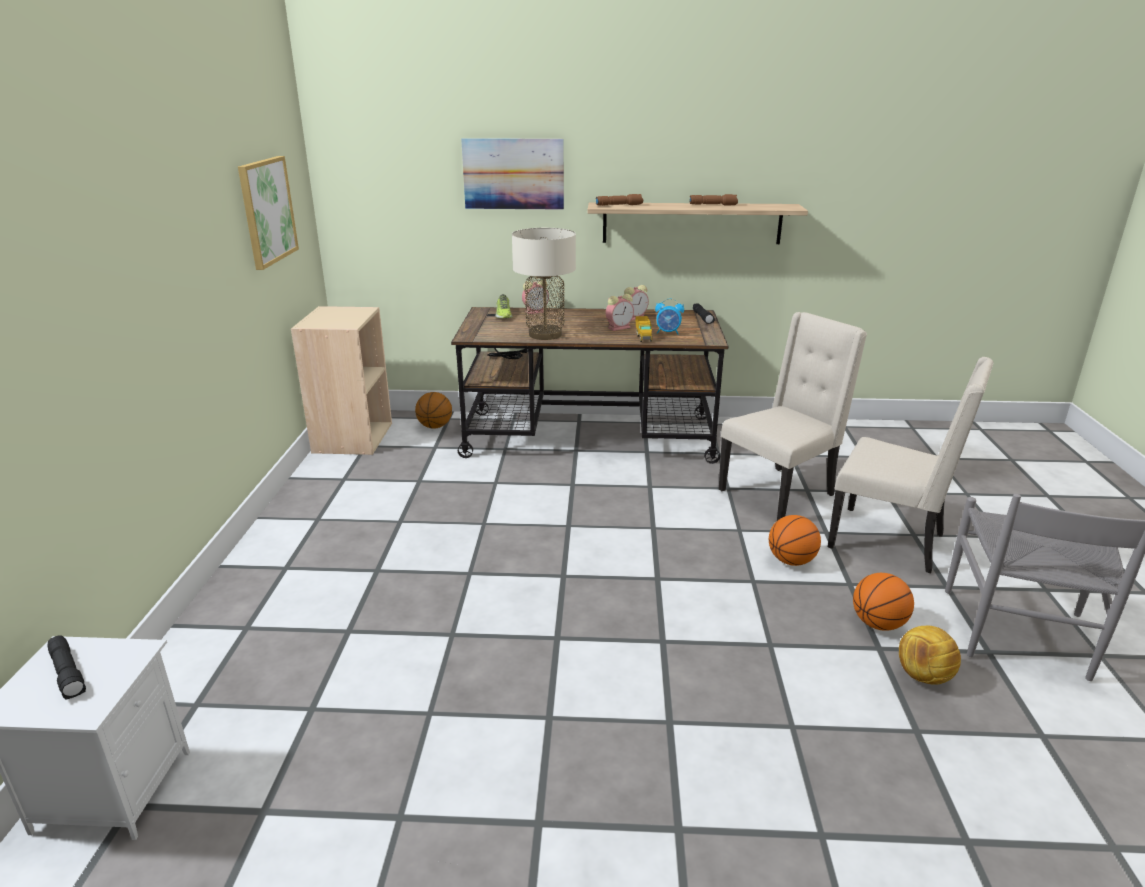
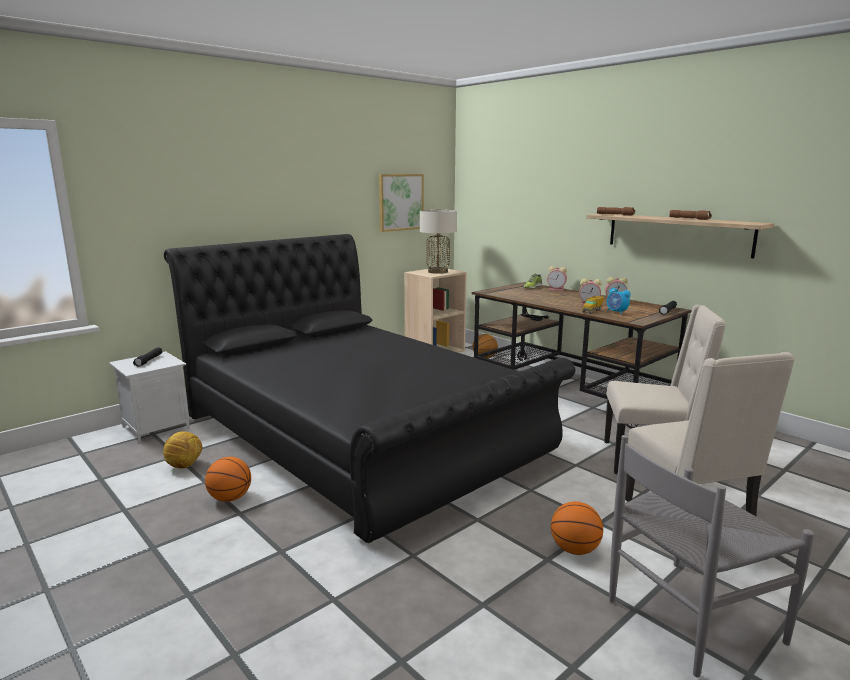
camera: 45 degrees right, 10 degrees down
(469, 607) = (359, 431): none -> black bed
(513, 174) = (557, 191): picture -> none
(545, 334) = (531, 298): table lamp -> table lamp (437, 272)
(791, 561) = (580, 493): basketball -> basketball (230, 498)
(923, 675) = (549, 587): football -> football (185, 465)

